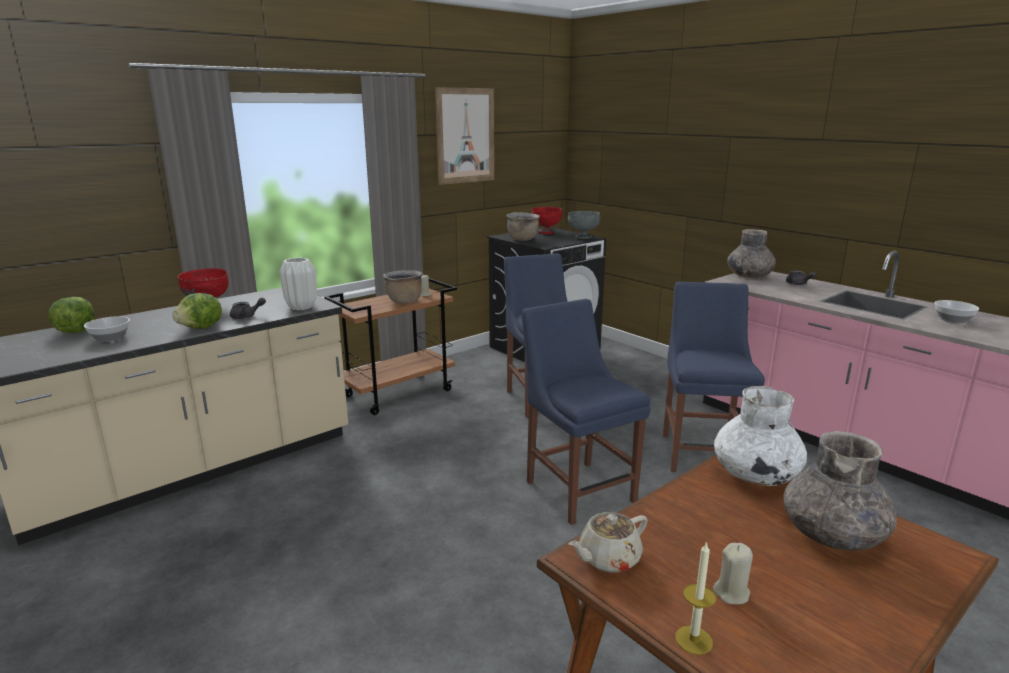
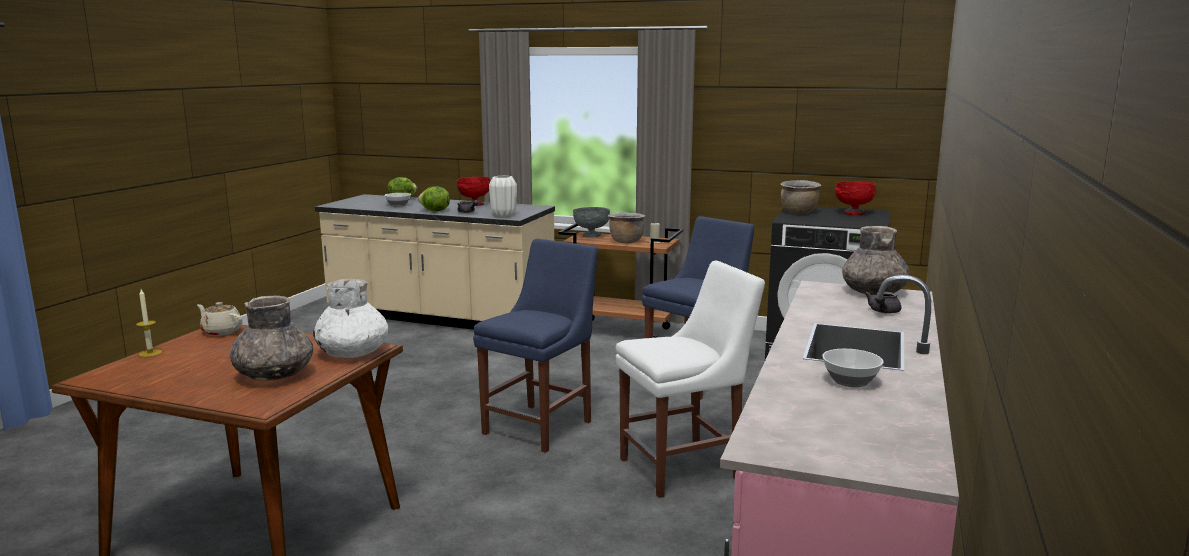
camera: 60 degrees right, 5 degrees down
(465, 136) = (769, 89): picture -> none
(583, 237) = (865, 223): grey bowl -> grey bowl (591, 236)
(702, 452) = (685, 468): blue chair -> white chair
(731, 593) = (194, 357): beige candle -> none

